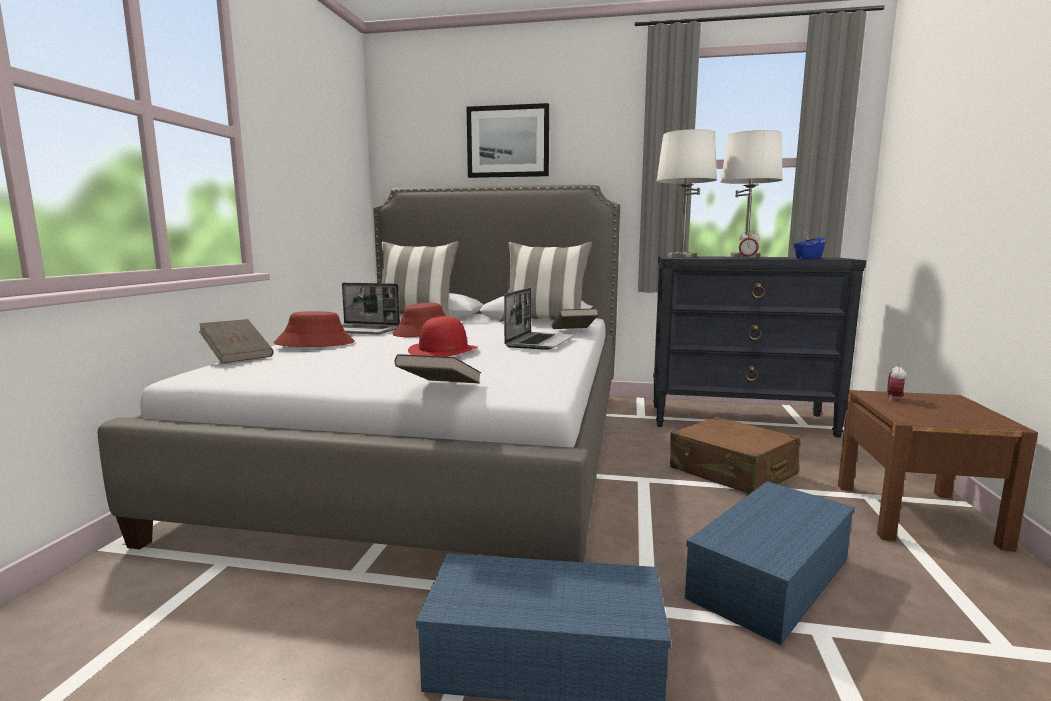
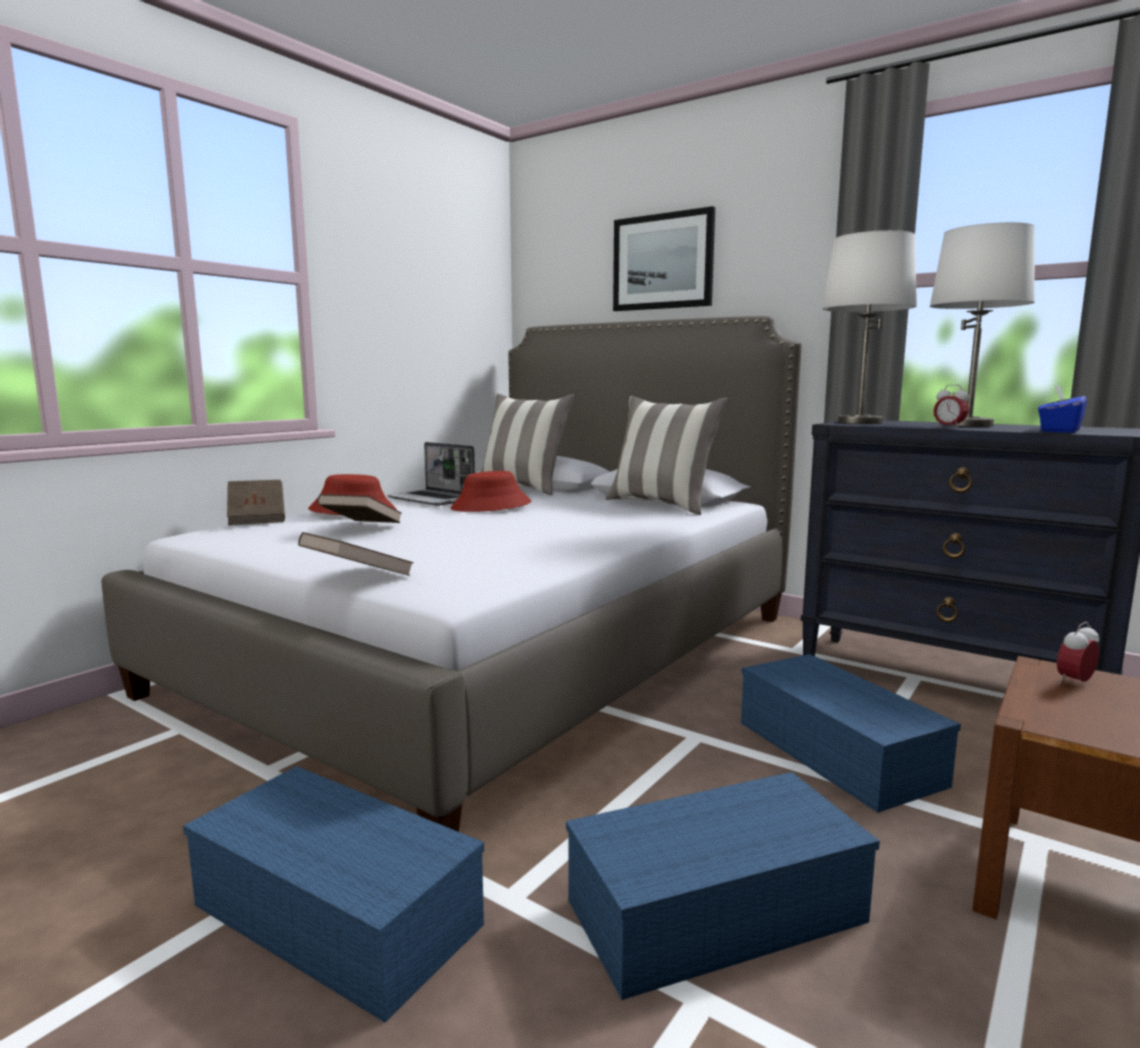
camera: 25 degrees right, 0 degrees up
(443, 350) = (461, 531): red hat -> none
(539, 342) = (594, 531): laptop -> none
(573, 331) = (671, 521): brown book -> brown book (361, 527)
(732, 472) = (841, 753): brown suitcase -> blue storage box

